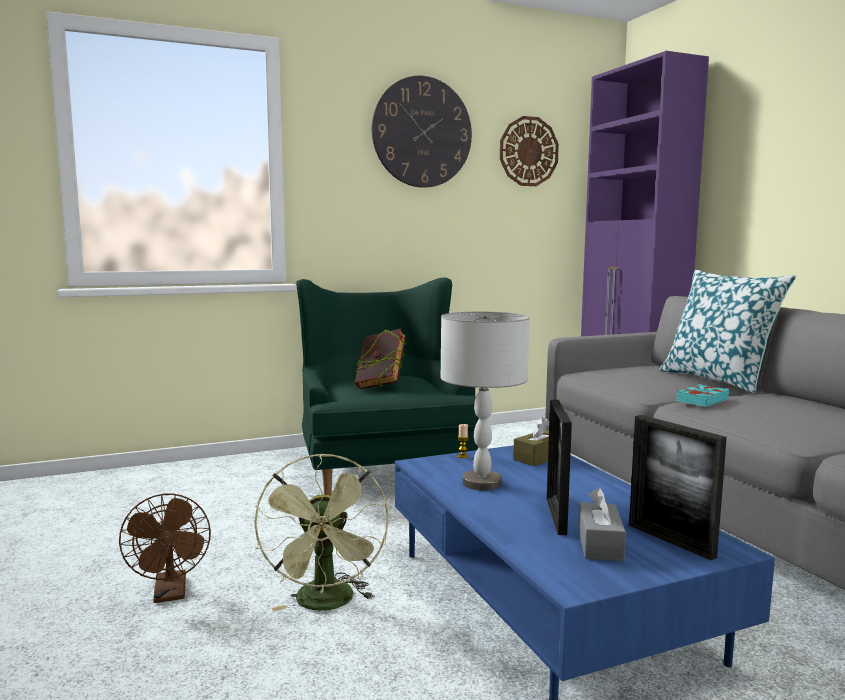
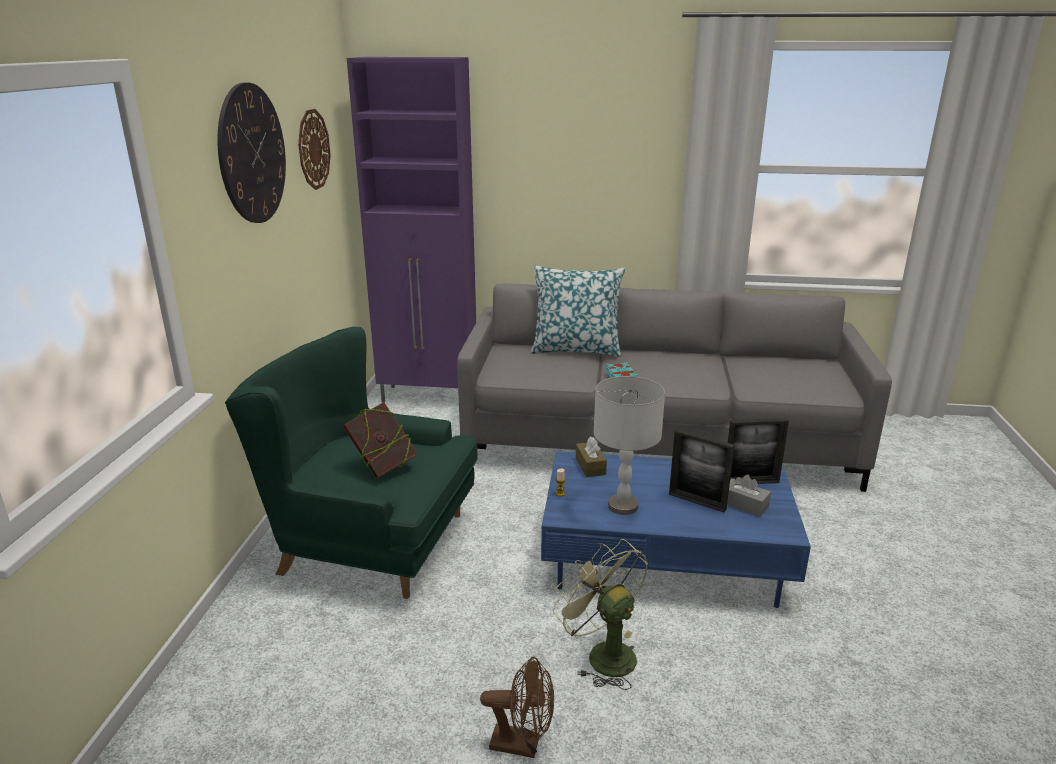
camera: 60 degrees left, 15 degrees up
(327, 604) = (603, 654): green fan -> green fan turned 150 degrees counterclockwise

